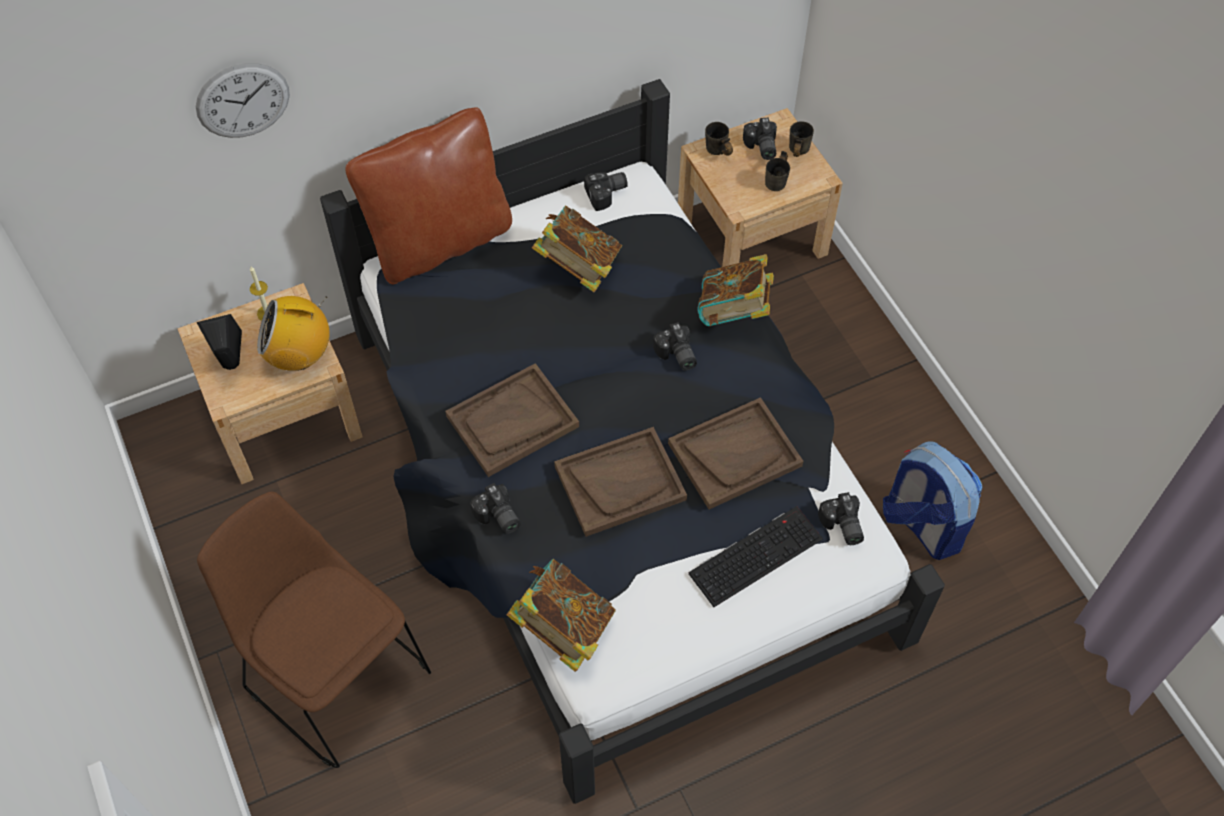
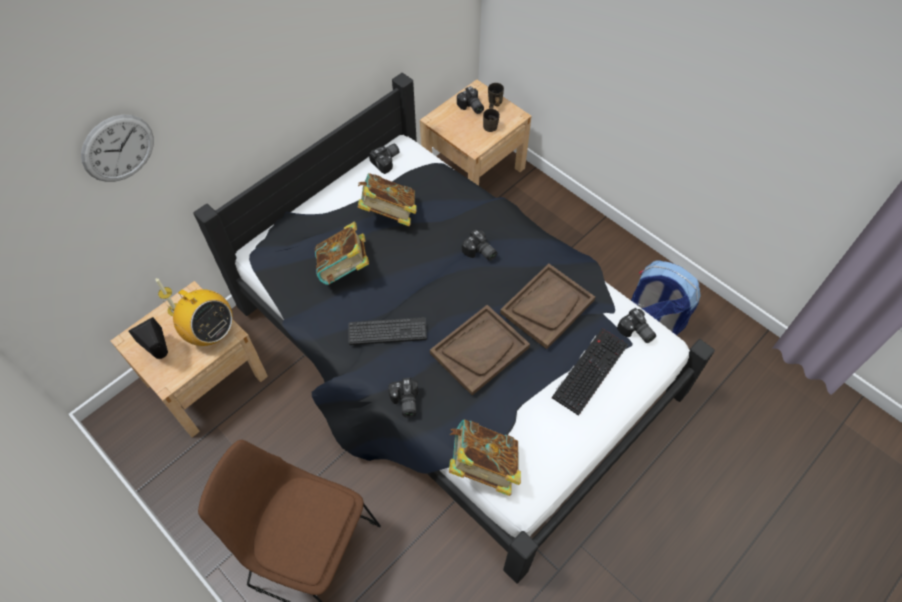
camera: 20 degrees left, 0 degrees up
(299, 355) = (211, 332): radio -> radio turned 120 degrees counterclockwise
(440, 241) = (285, 223): brown pillow -> none
(497, 517) = (404, 402): camera -> camera turned 45 degrees clockwise
(512, 422) = (387, 331): brown tray -> keyboard
(716, 153) = (444, 118): grey mug -> none
(734, 313) = (504, 214): book -> book (344, 269)

